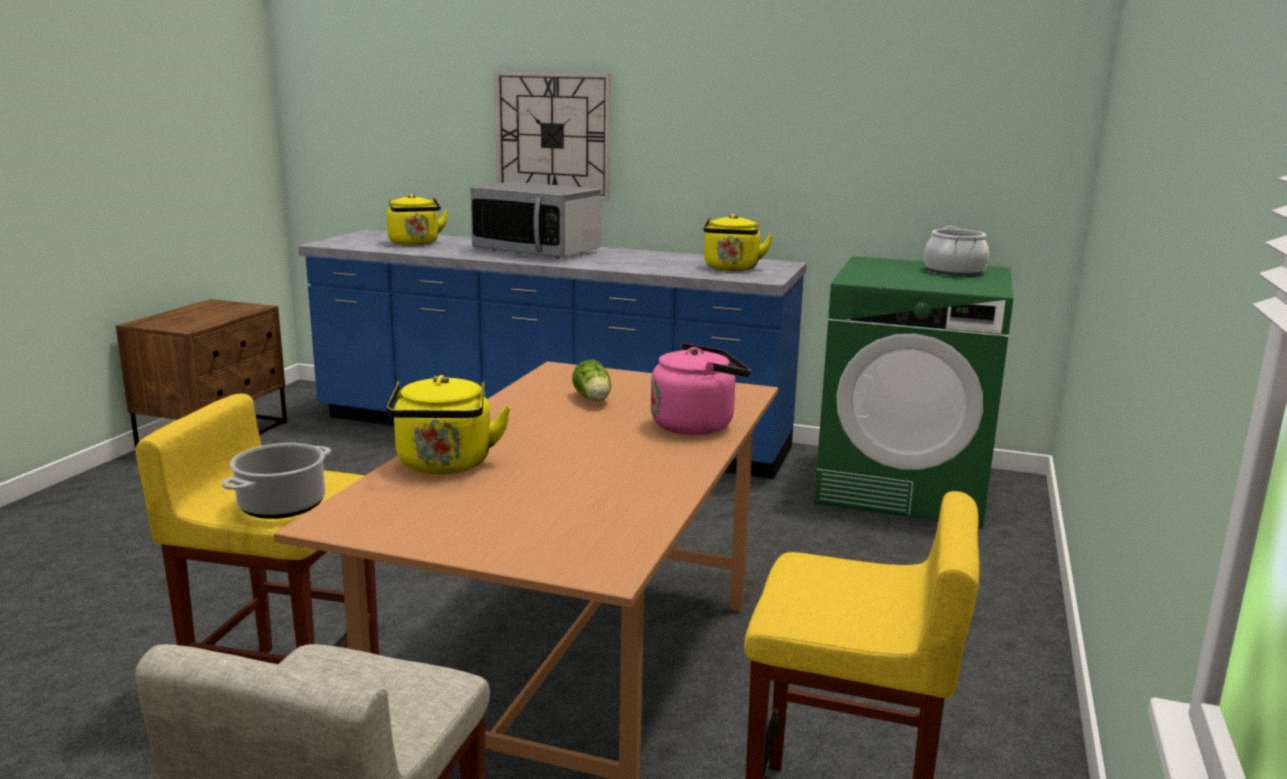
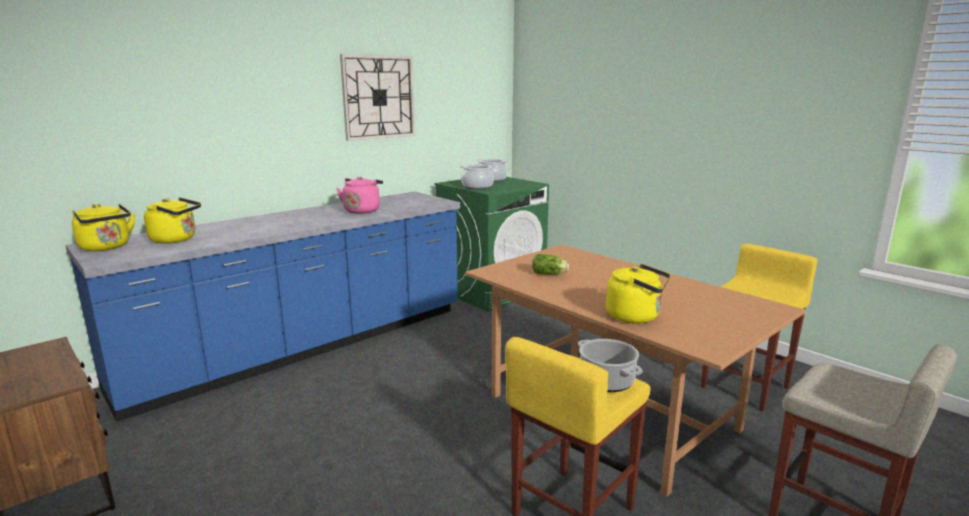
camera: 60 degrees left, 0 degrees up
(537, 251) = (281, 221): microwave -> none
(553, 135) = (244, 135): wall clock -> wall clock (378, 97)
(697, 425) = (607, 265): pink kettle -> pink kettle (362, 210)
(731, 269) = (409, 201): yellow kettle -> yellow kettle (107, 247)
(875, 272) = (477, 187): none -> cooking pot

